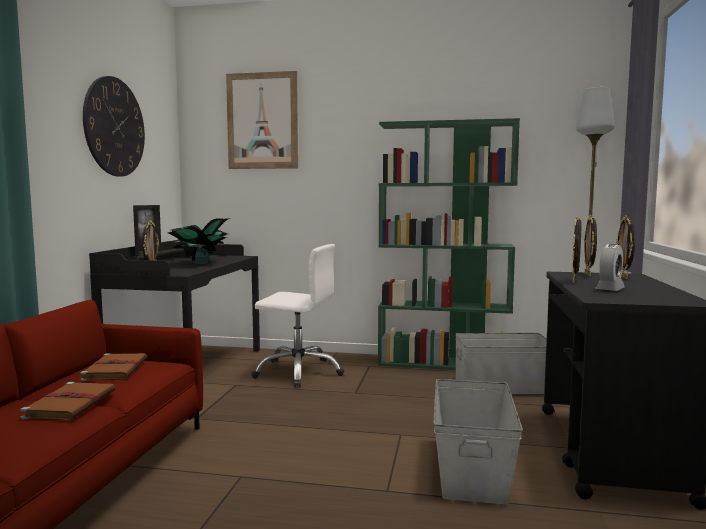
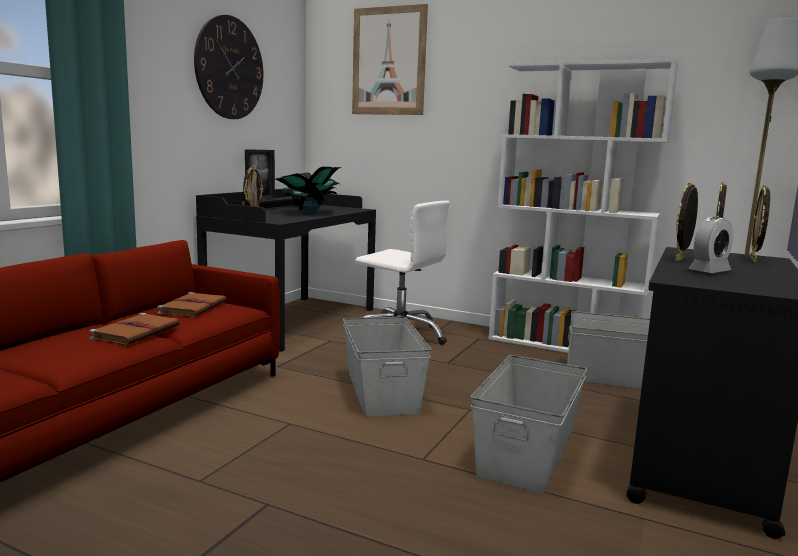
camera: 15 degrees right, 5 degrees up
(313, 429) = (382, 391): none -> grey storage box
(444, 363) = (565, 345): green bookcase -> white bookcase

